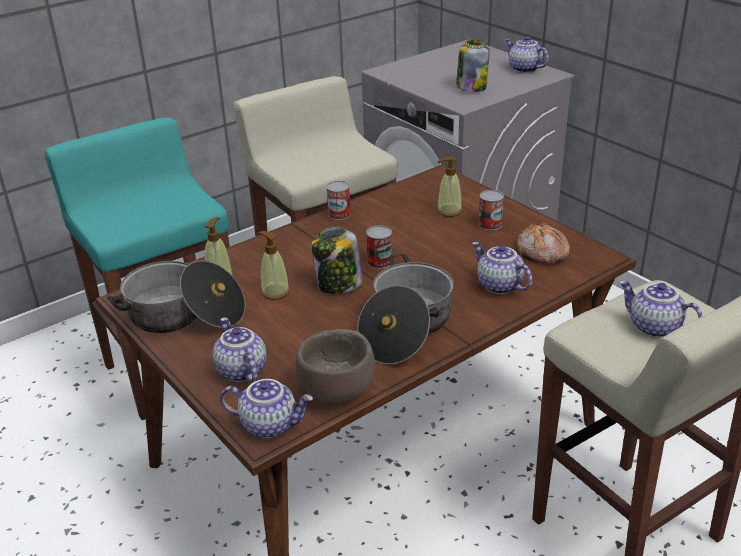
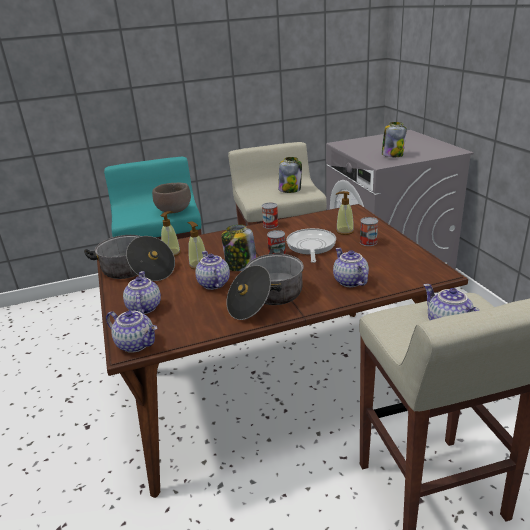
camera: 20 degrees right, 5 degrees down
(338, 391) = (194, 331): brown bowl -> brown bowl (174, 211)
(339, 153) = (290, 189): none -> jar
(417, 241) = (311, 246): none -> frying pan
(524, 69) = (437, 147): teapot -> teapot (213, 284)
(541, 253) = (395, 264): bread -> none

